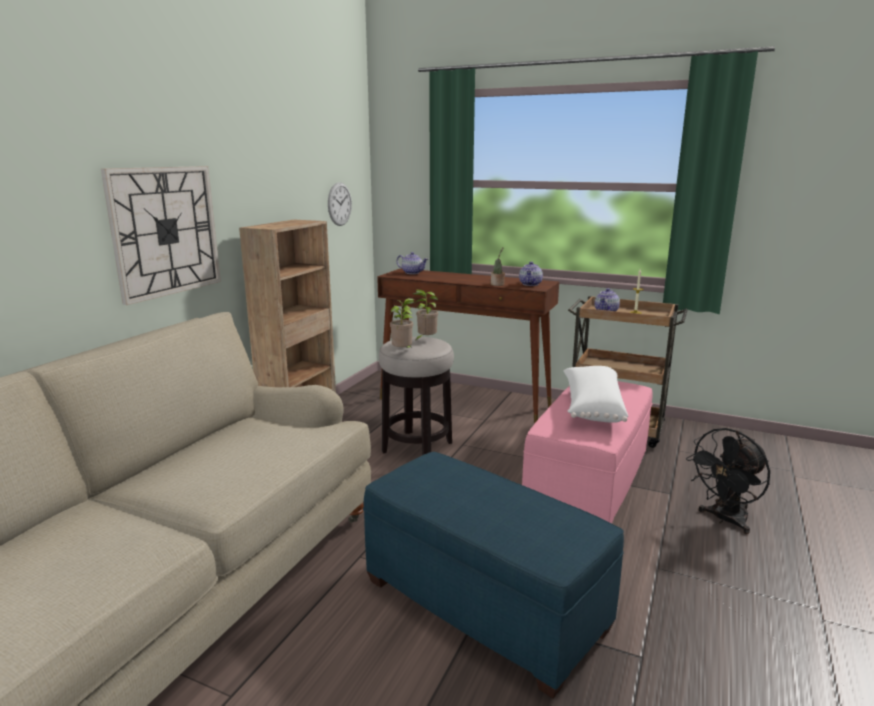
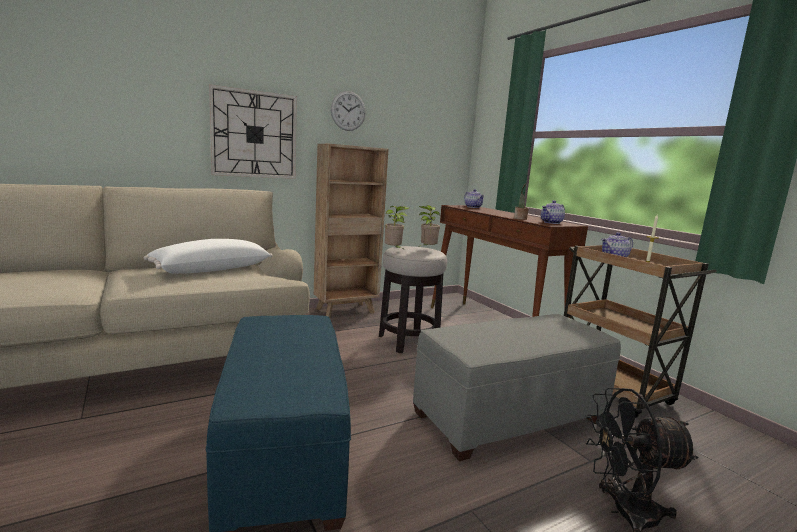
camera: 35 degrees right, 5 degrees down
(339, 204) = (431, 147): wall clock -> wall clock (348, 111)
(587, 484) = (509, 417): pink ottoman -> grey ottoman
(591, 407) = (514, 331): white pillow -> white pillow (211, 269)

